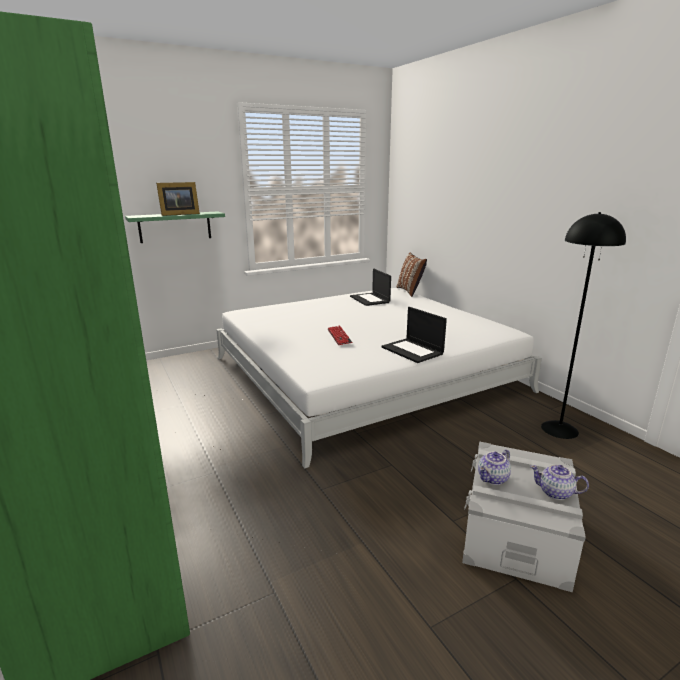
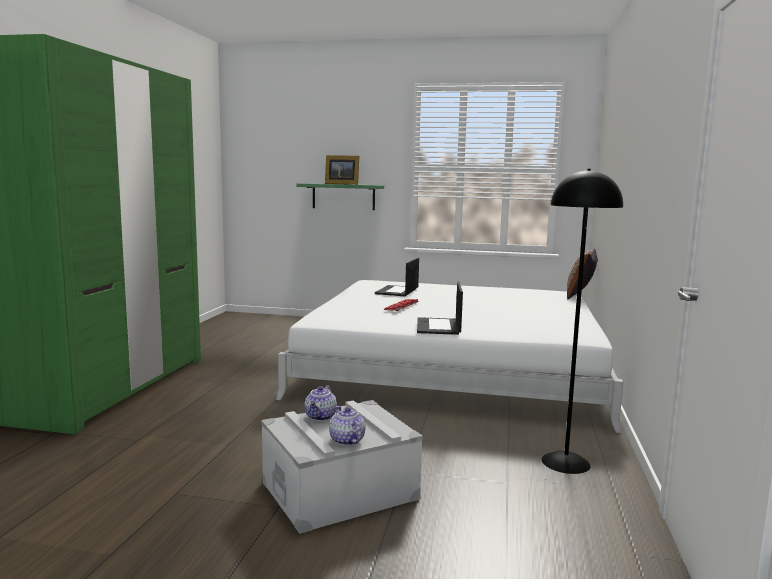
camera: 40 degrees right, 10 degrees down
(370, 299) = (511, 293): laptop -> laptop (397, 291)
(493, 479) = (321, 417): teapot -> teapot turned 75 degrees counterclockwise

